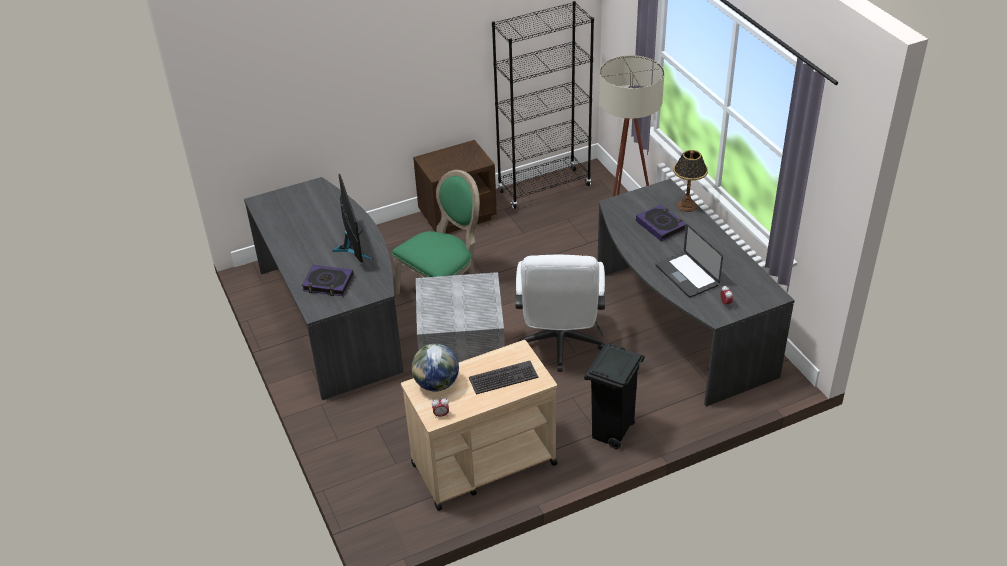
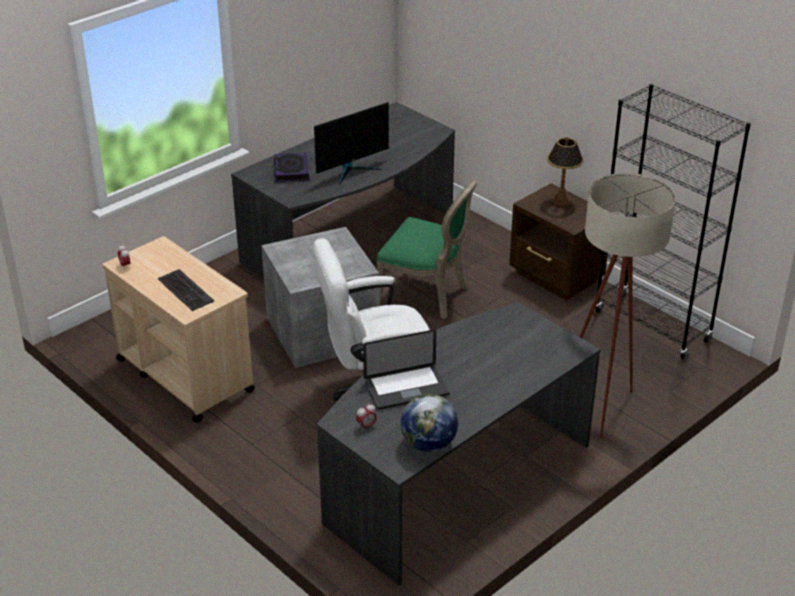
camera: 70 degrees right, 5 degrees down
(436, 384) = (166, 255): globe -> globe (428, 444)
(611, 433) = (254, 454): black trash can -> none
(660, 225) = (494, 355): book -> none
(687, 205) = (548, 370): table lamp -> table lamp (561, 200)
(687, 275) = (406, 388): laptop -> laptop turned 150 degrees counterclockwise

